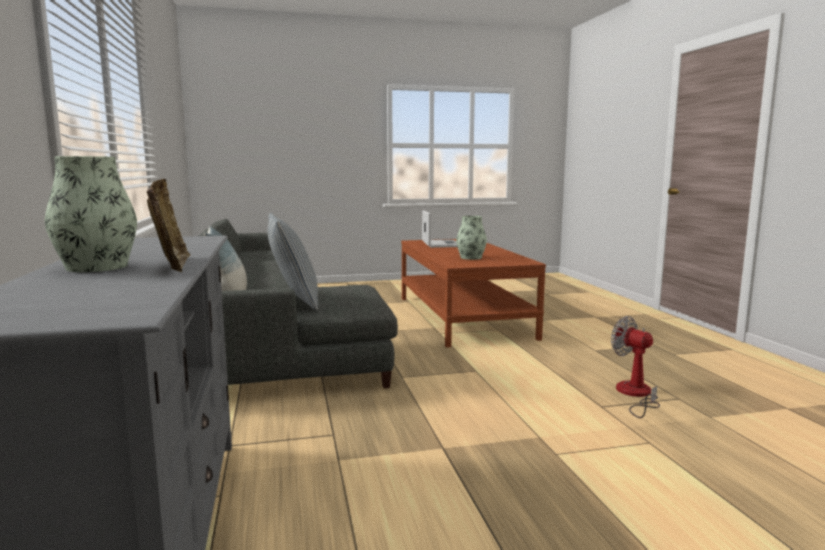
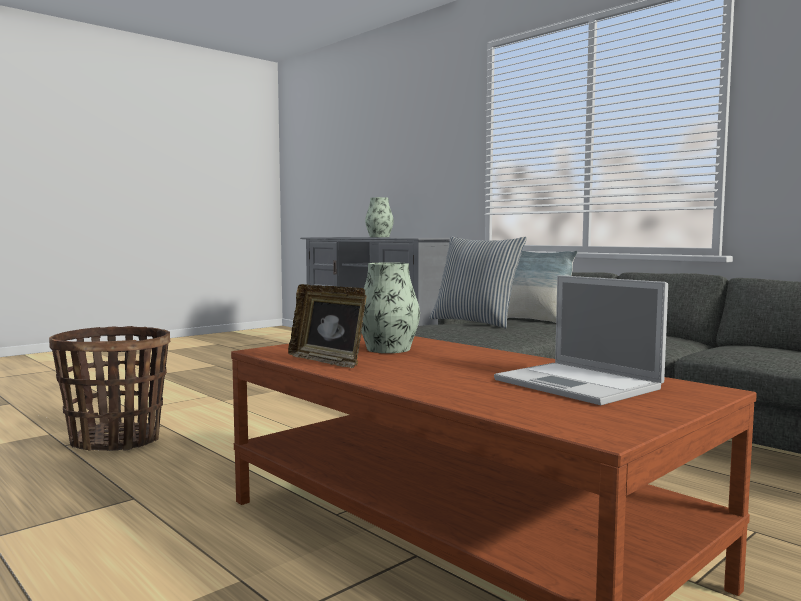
camera: 150 degrees right, 5 degrees down
(172, 266) = (357, 237): picture frame -> picture frame (328, 361)
(635, 395) = (116, 440): fan -> basket

